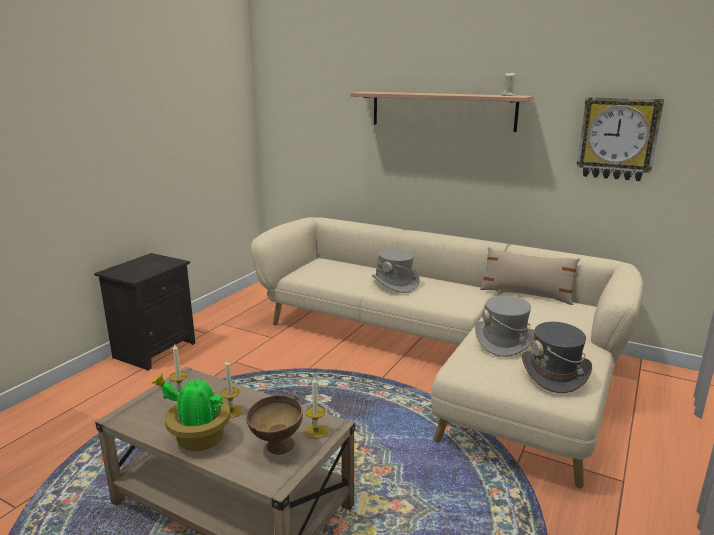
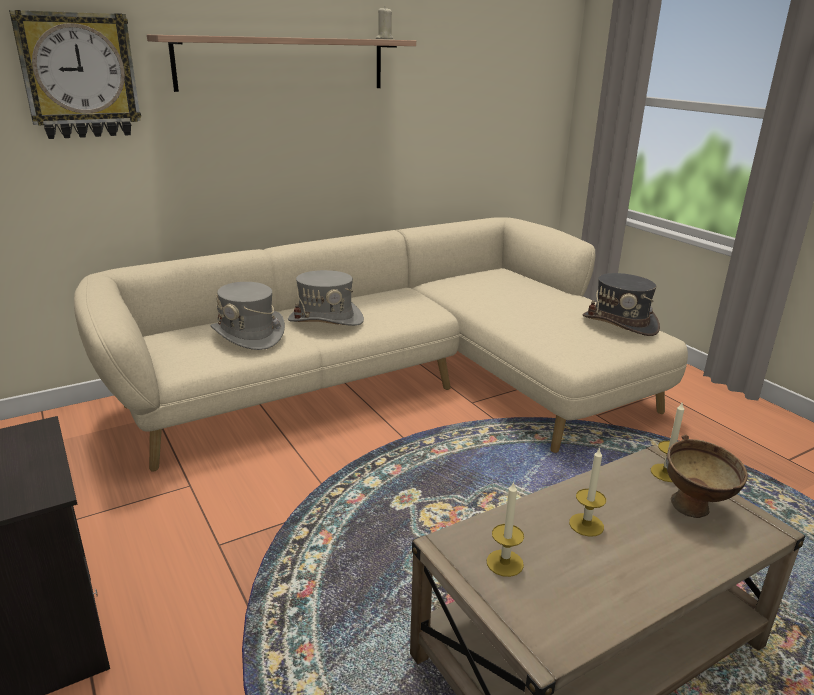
camera: 60 degrees left, 5 degrees up
(198, 439) = (649, 571): potted plant -> none
(504, 341) = (543, 319): grey hat -> grey hat (249, 335)
(526, 294) = (442, 279): beige pillow -> none
(618, 138) = (475, 88): wall clock -> wall clock (79, 76)

